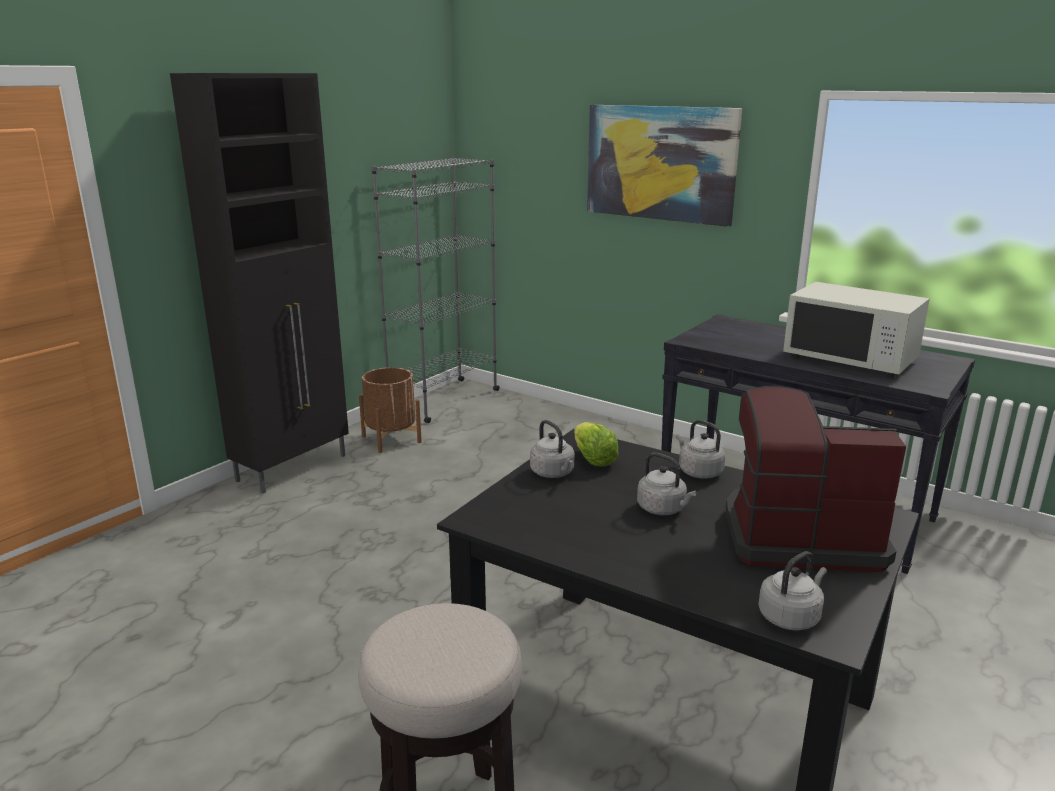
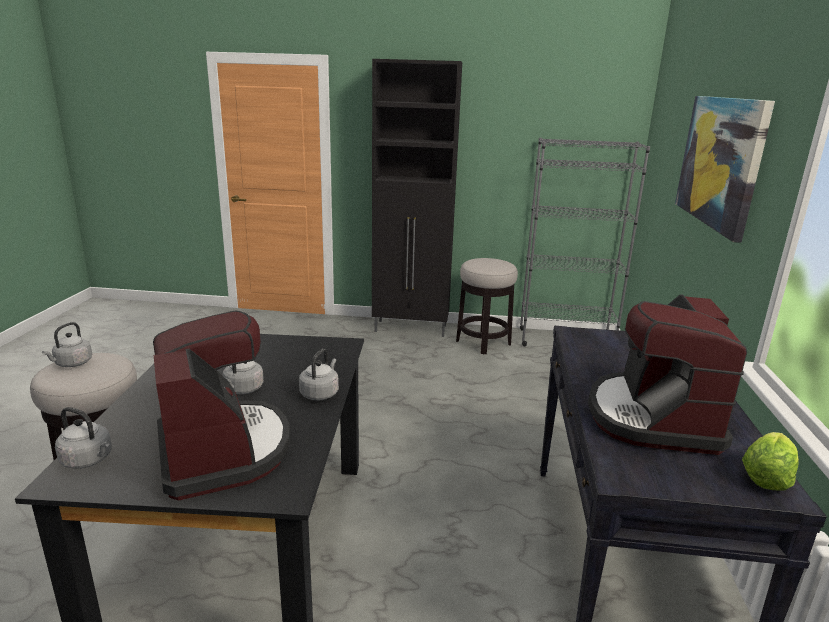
camera: 60 degrees right, 0 degrees up
(391, 439) = (483, 342): brown planter -> stool
(553, 473) = (278, 346): grey kettle -> grey kettle (72, 364)
(593, 460) = (310, 354): lettuce -> lettuce (766, 478)
(850, 359) = (653, 417): white microwave -> coffee machine

